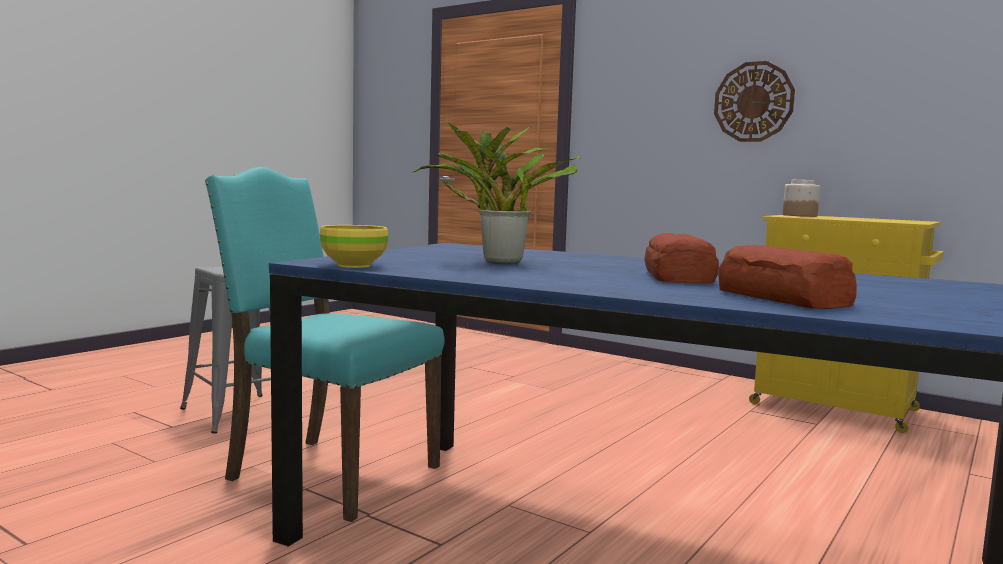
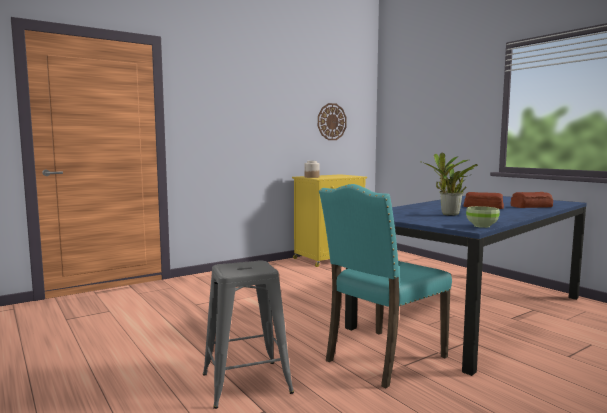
camera: 70 degrees left, 0 degrees up
(354, 265) = (481, 226): yellow bowl -> green bowl
(753, 102) = (270, 121): wall clock -> wall clock (331, 121)

